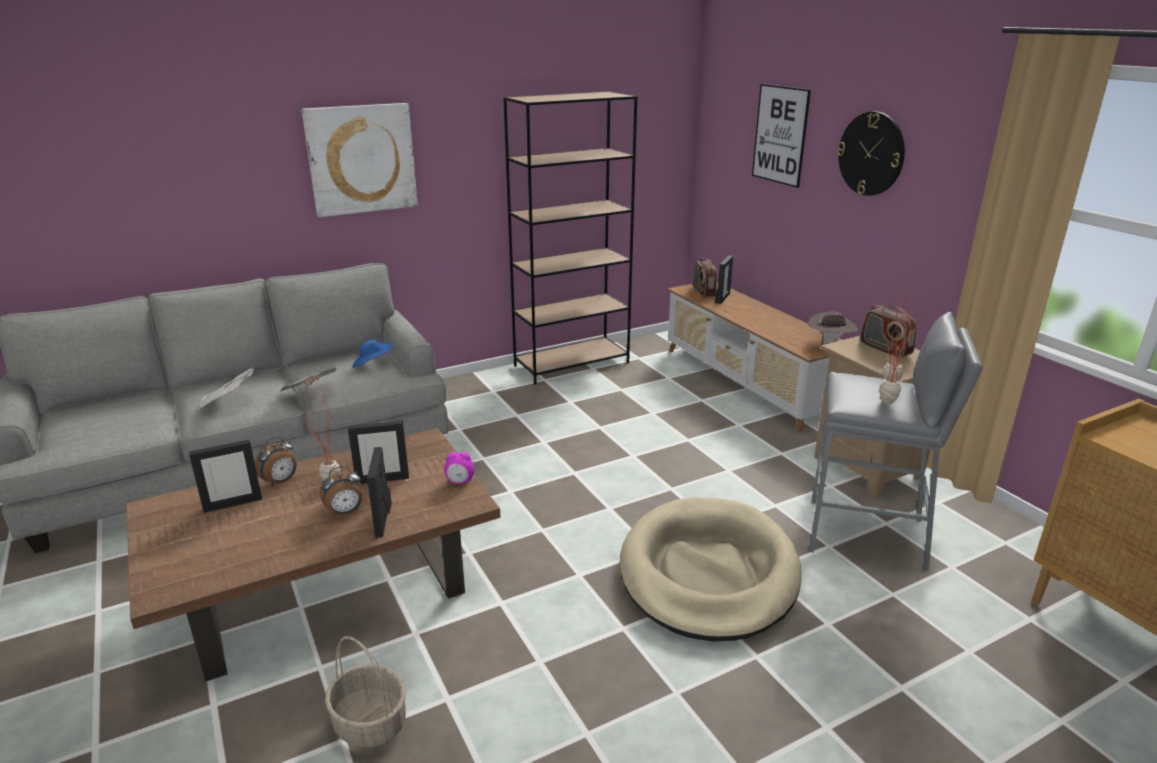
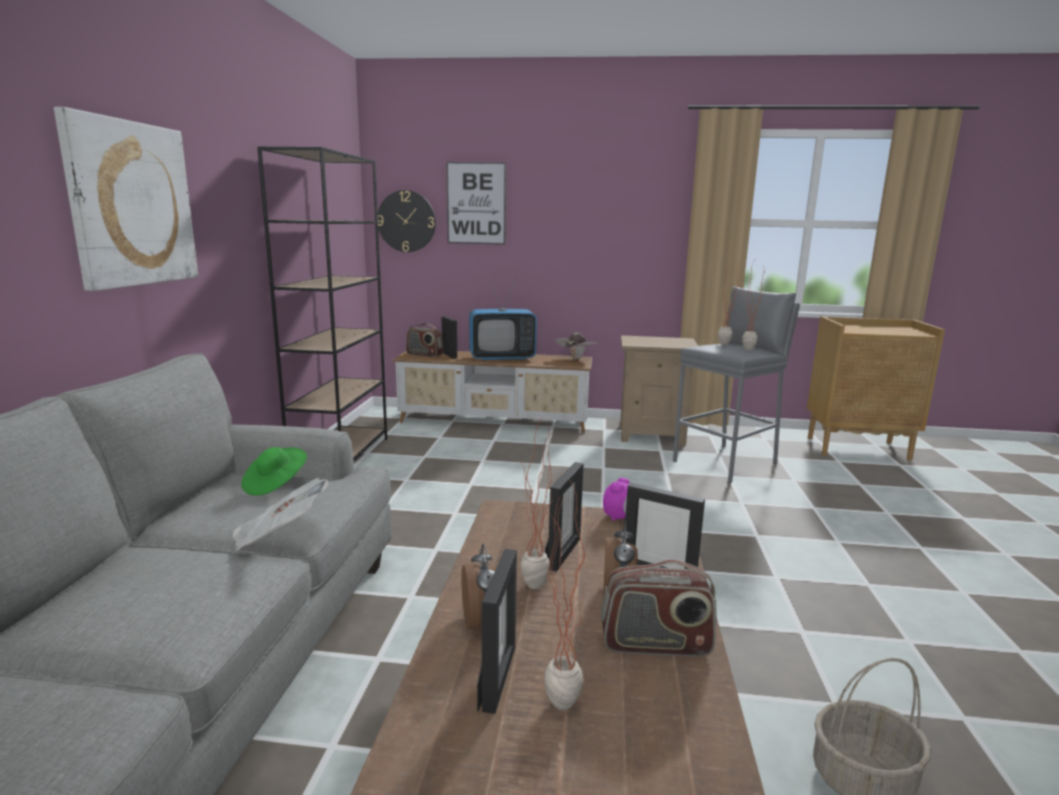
camera: 55 degrees left, 10 degrees down
(227, 403) = (176, 602): newspaper -> none
(228, 527) = (565, 696): none -> potted plant
(372, 364) = (275, 485): blue hat -> green hat
(708, 573) = (728, 521): beige dog bed -> none
(760, 317) = (502, 358): none -> television
(871, 154) = (577, 206): wall clock -> wall clock (406, 221)
(884, 349) = (650, 340): radio -> radio (655, 644)

